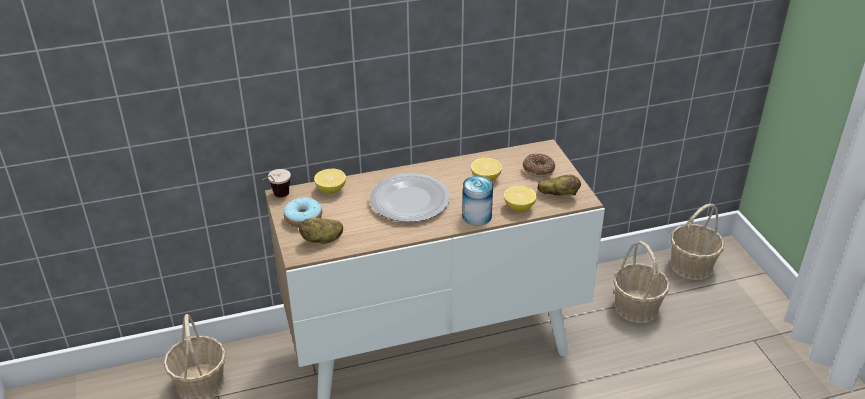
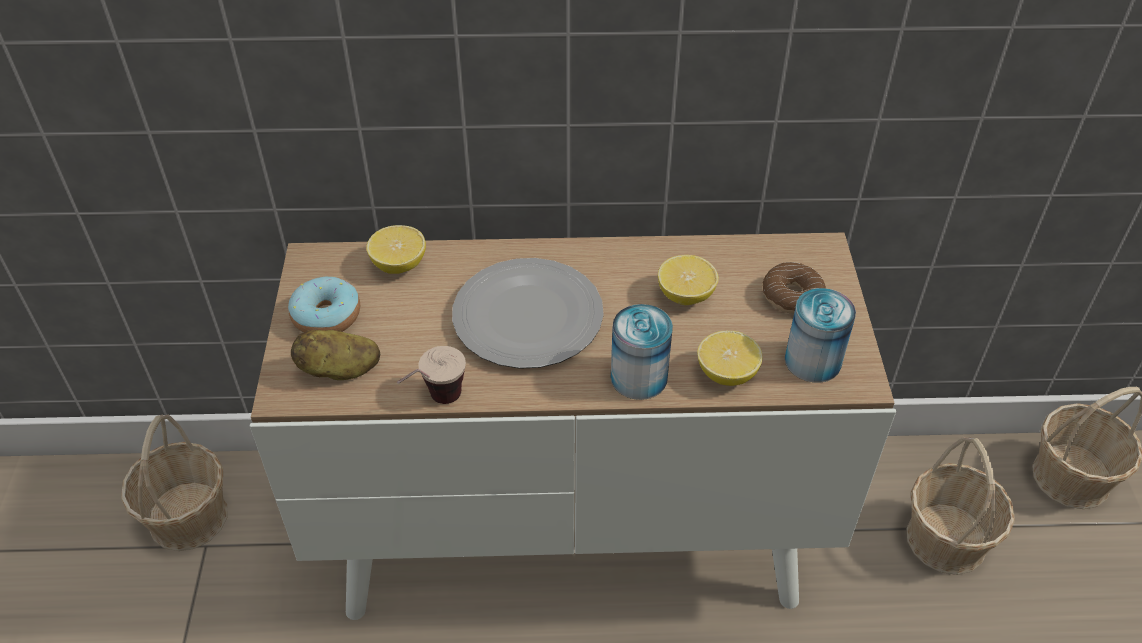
camera: 15 degrees right, 10 degrees up
(277, 198) = (300, 265): cup -> cup (434, 405)
(558, 195) = (812, 361): potato -> can

